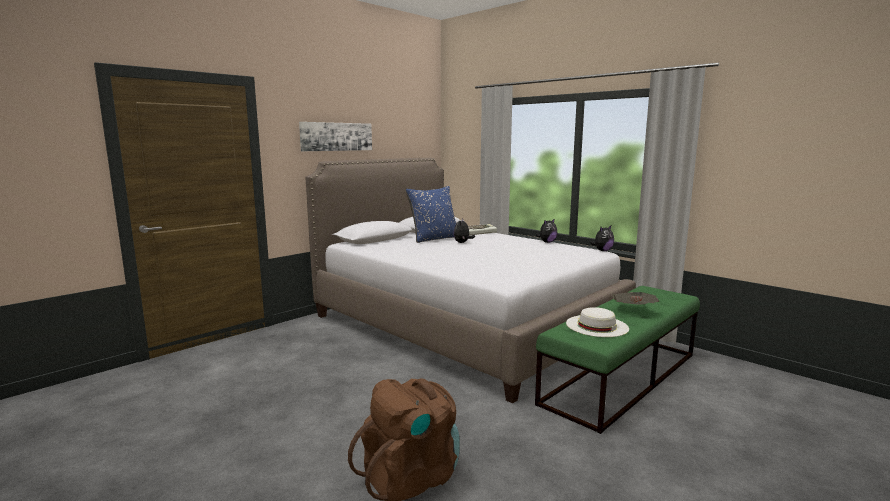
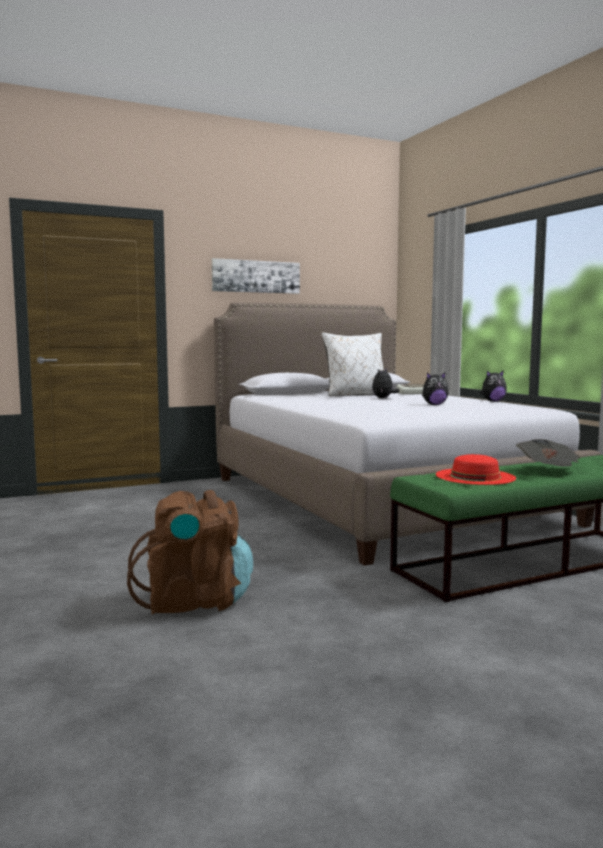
camera: 20 degrees right, 5 degrees down
(434, 238) = (356, 395): blue pillow -> white pillow
(597, 325) = (475, 476): white hat -> red hat
(602, 251) = (555, 409): plush toy -> plush toy (434, 405)

